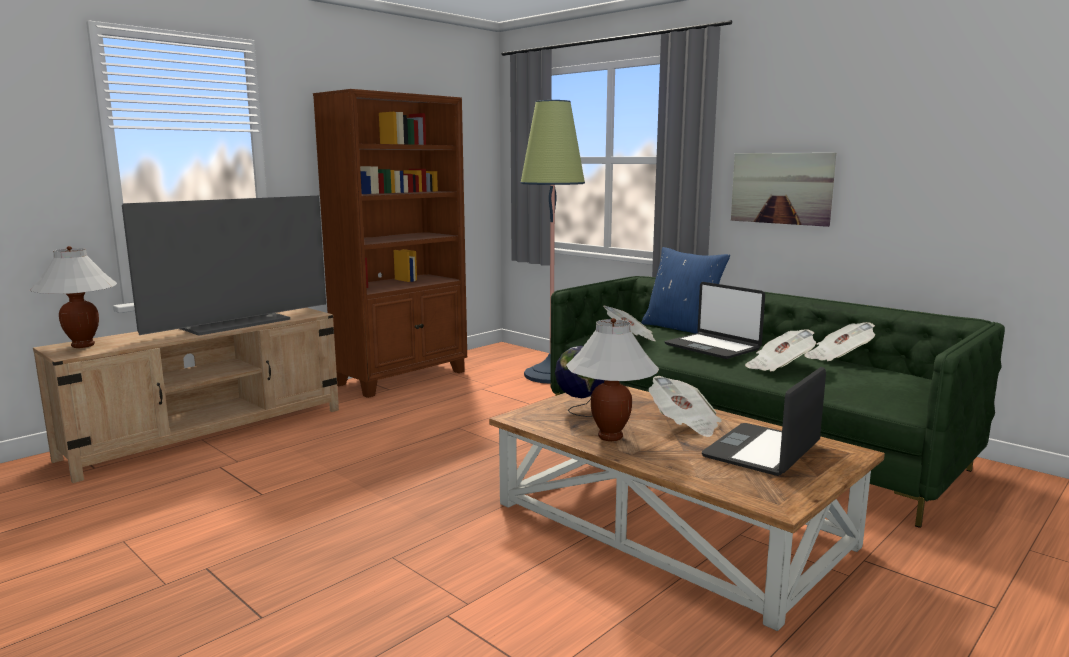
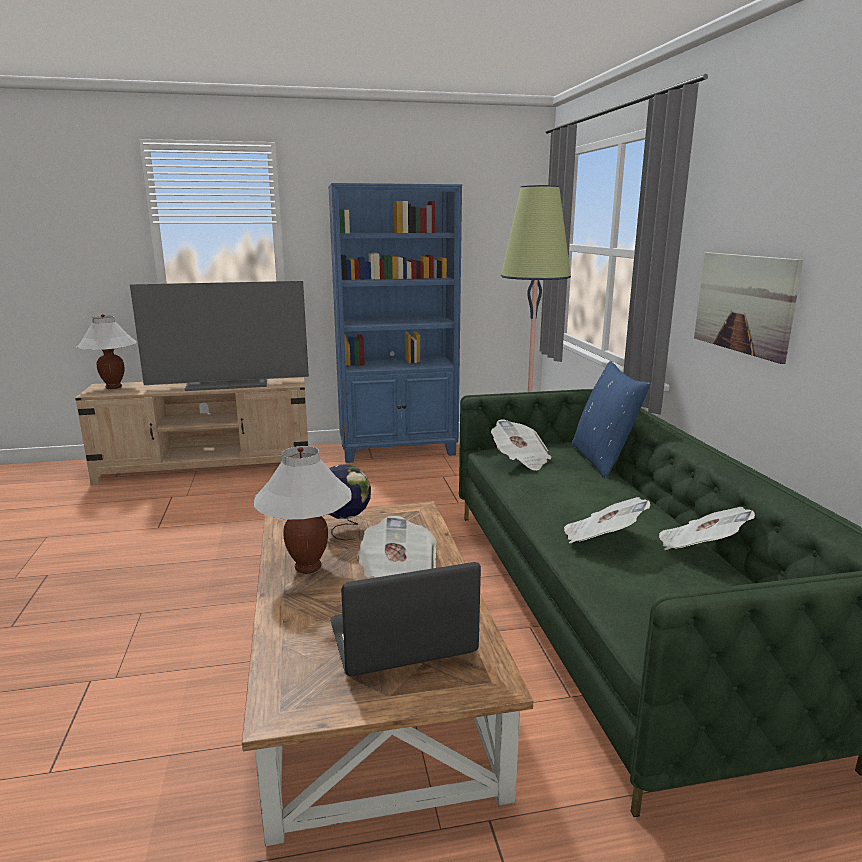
camera: 35 degrees right, 5 degrees up
(403, 378) = (398, 450): brown bookcase -> blue bookcase
(713, 347) = (577, 493): laptop -> none

